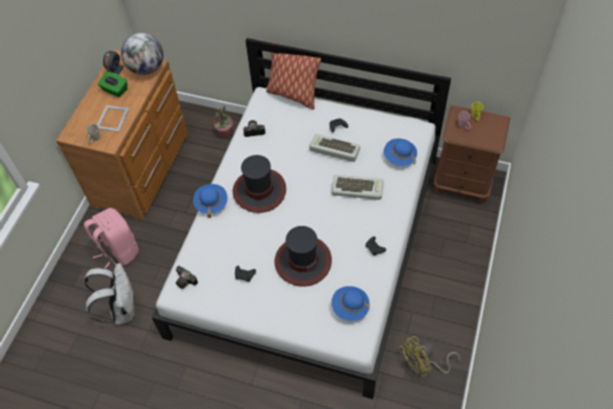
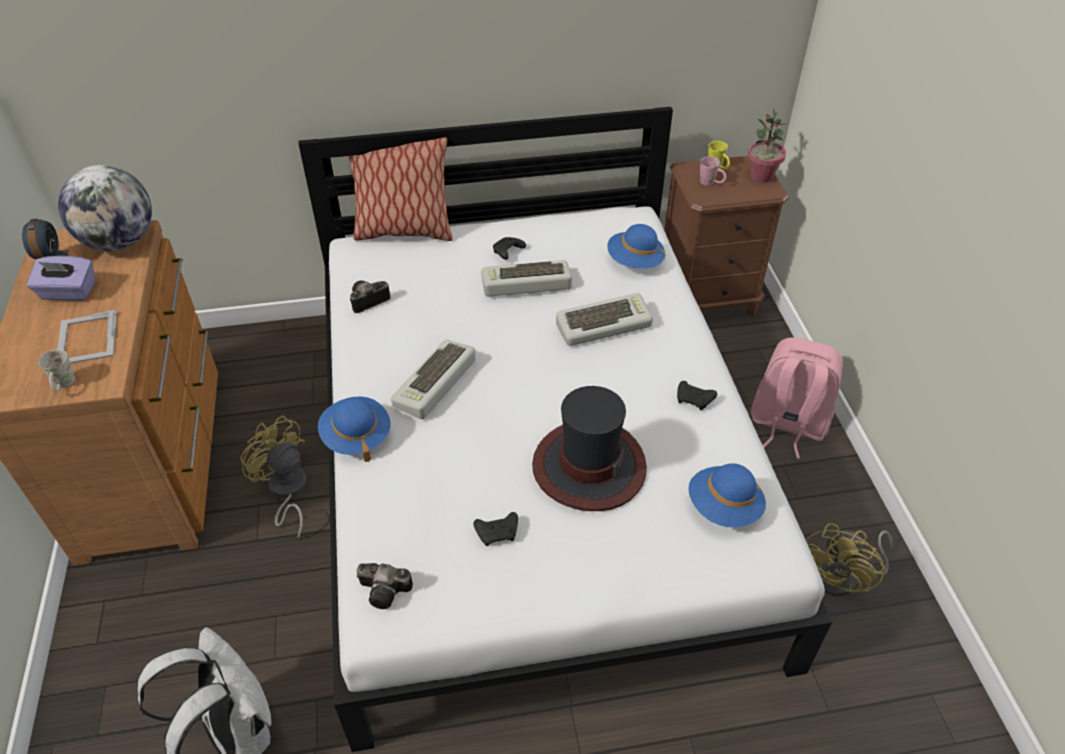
camera: 30 degrees left, 10 degrees down
(115, 90) = (68, 292): green tissue box -> purple tissue box
(118, 251) = (173, 623): pink backpack -> pink backpack (787, 424)
(191, 208) = (286, 491): none -> yellow fan
(225, 133) = (286, 353): potted plant -> potted plant (761, 176)
(259, 191) = (436, 384): hat -> keyboard

